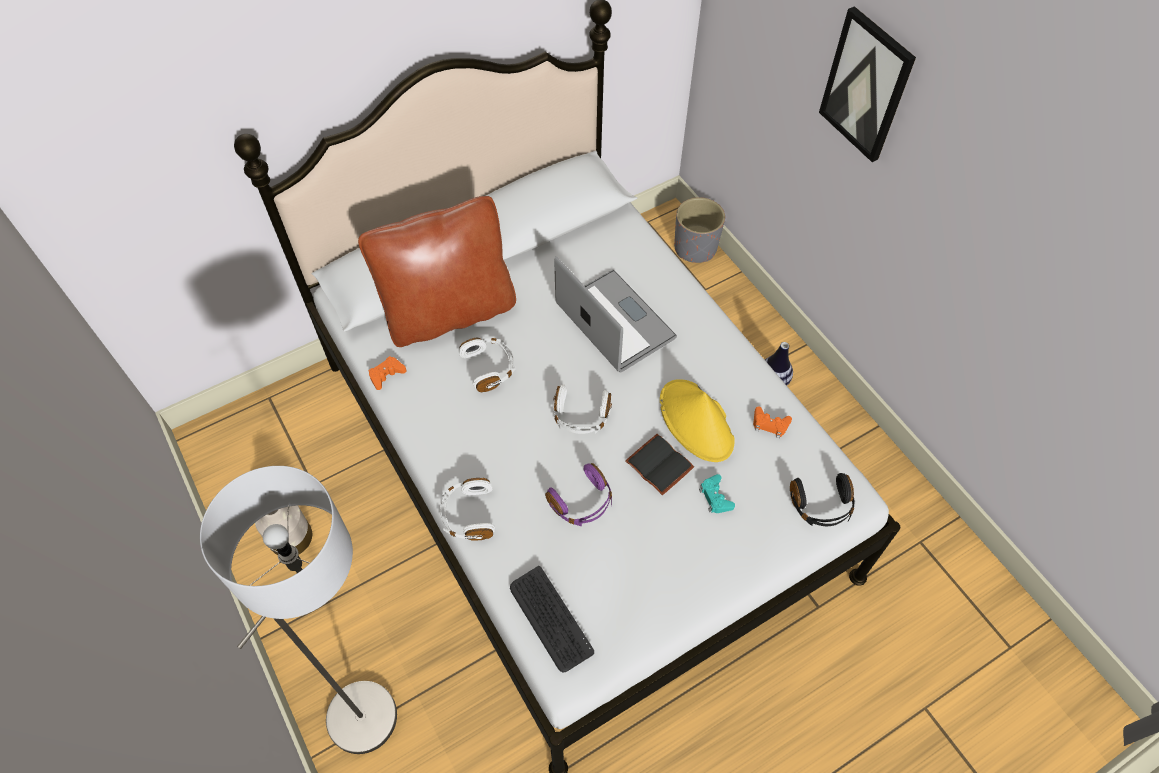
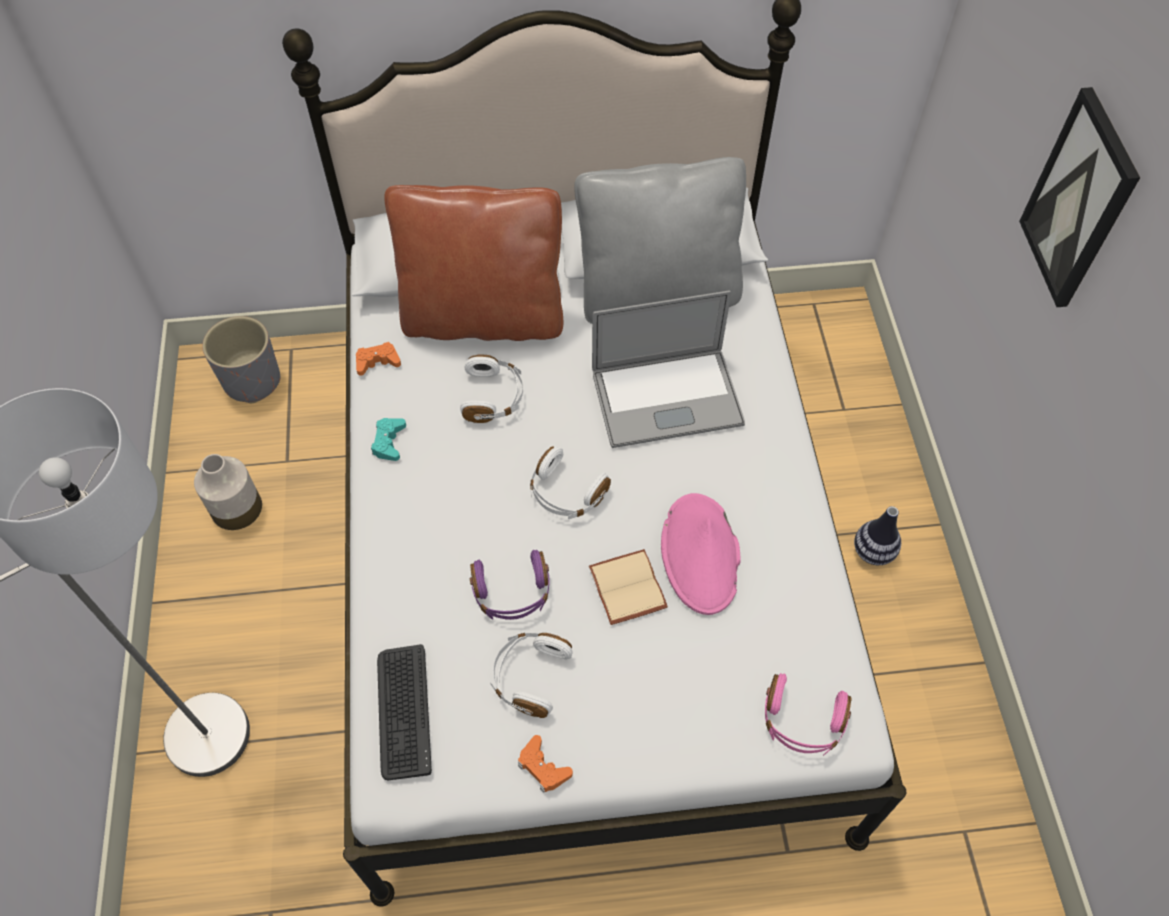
camera: 25 degrees right, 0 degrees up
(468, 515) = (379, 554): white headphones -> white headphones (529, 676)
(568, 250) = (657, 295): none -> grey pillow
(615, 321) = (667, 398): laptop -> laptop turned 90 degrees clockwise
(661, 464) = (630, 588): black book -> beige book
(695, 247) = (858, 355): grey planter -> grey planter (253, 381)
(696, 421) = (700, 555): yellow hat -> pink hat
(715, 497) = (675, 654): turquoise game controller -> turquoise game controller (389, 442)
(770, 424) = (791, 595): orange game controller -> orange game controller (543, 767)
(821, 506) = (802, 722): black headphones -> pink headphones

